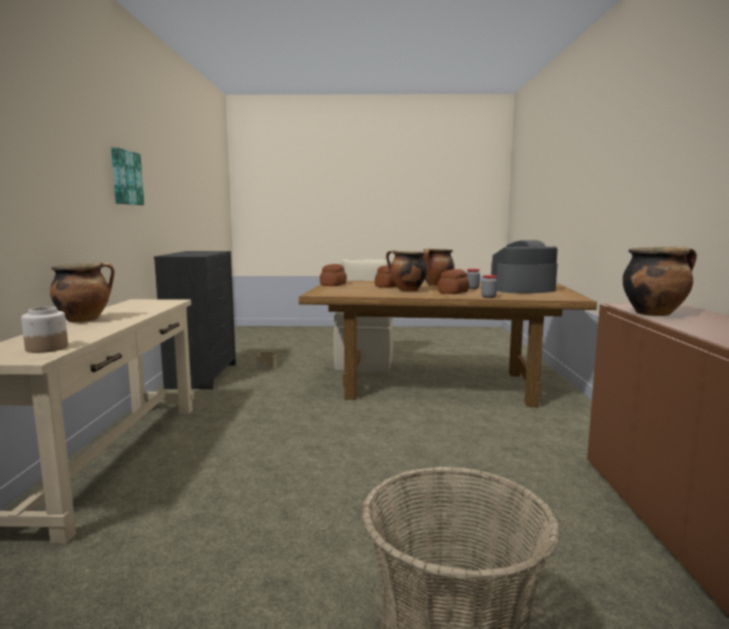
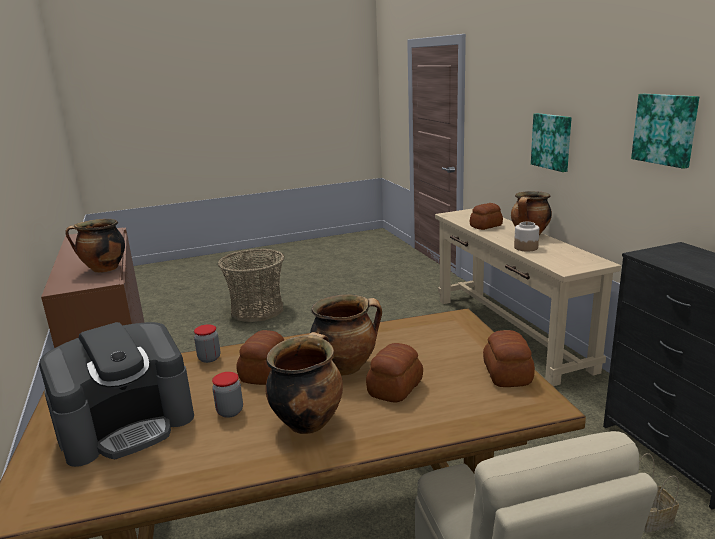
camera: 160 degrees right, 10 degrees up
(45, 197) = (552, 141): none -> picture
(46, 348) = (462, 218): jar -> jar (526, 247)
(76, 333) = (486, 226): none -> bread

